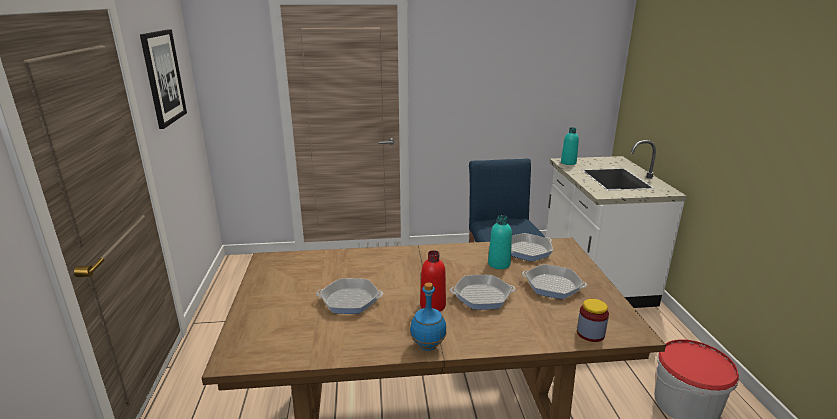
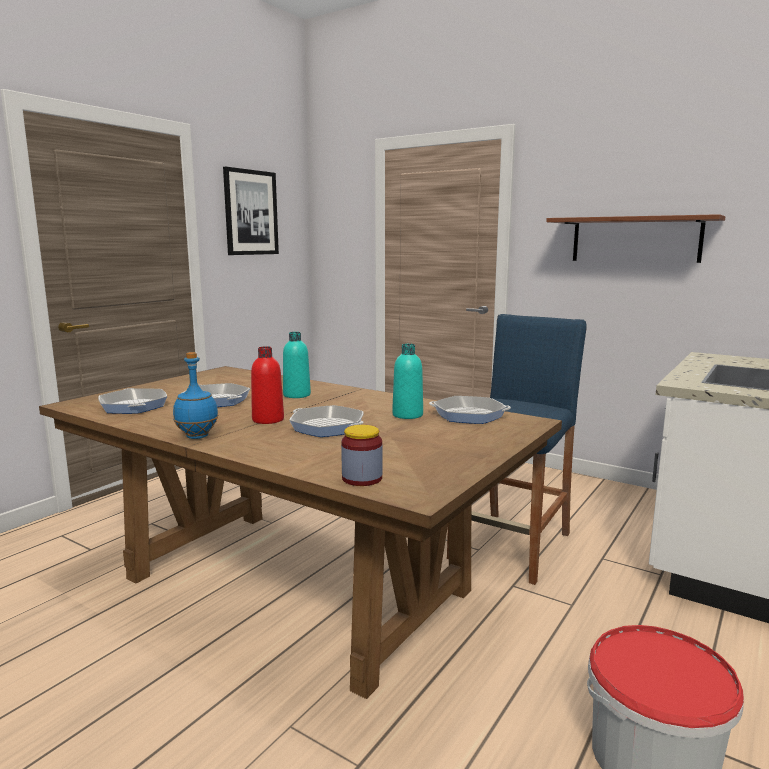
camera: 40 degrees right, 10 degrees down
(500, 84) = (635, 239): none -> brown shelf
(552, 286) = (423, 441): frying pan -> frying pan (134, 406)
(568, 163) = (711, 357): turquoise bottle -> turquoise bottle (297, 395)

